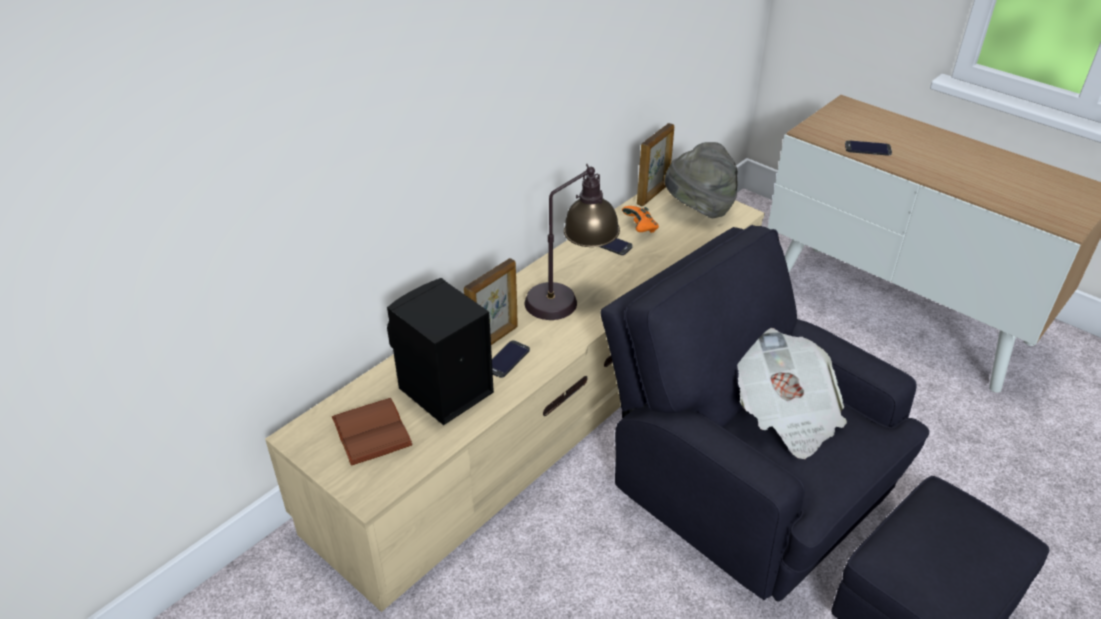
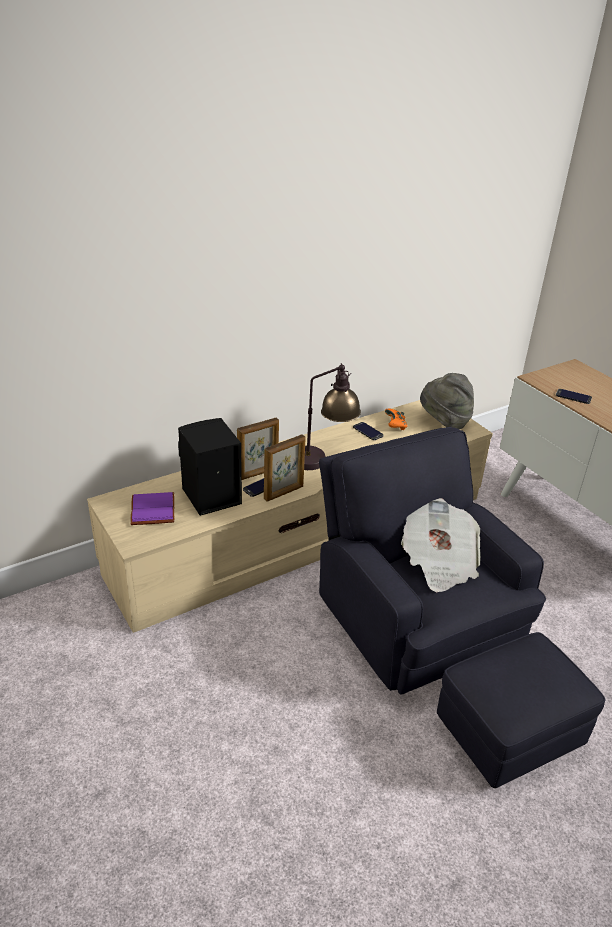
camera: 15 degrees right, 5 degrees down
(369, 432) = (151, 509): brown book -> purple book
(653, 194) = (416, 406): picture frame -> picture frame (284, 493)

